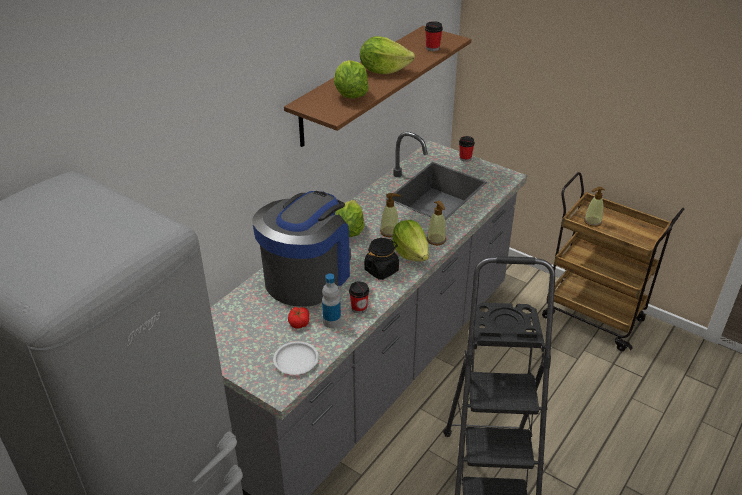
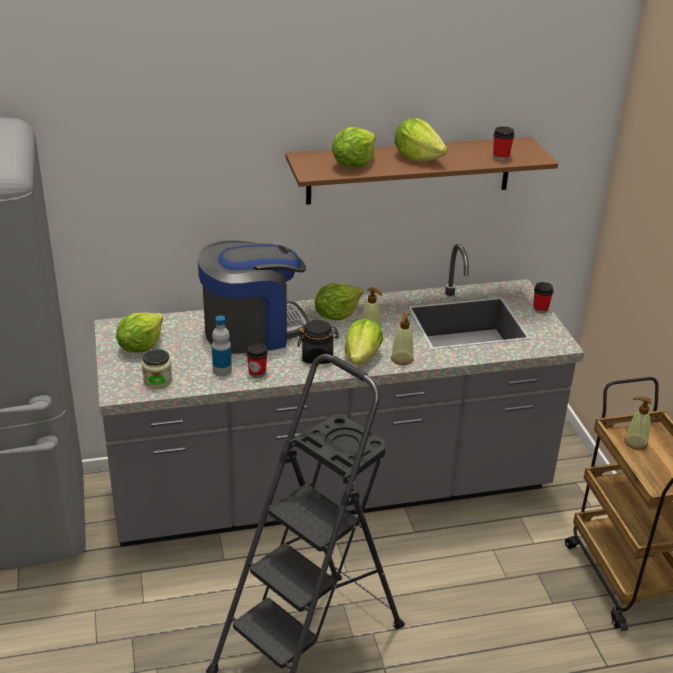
camera: 40 degrees right, 5 degrees down
(240, 340) = (140, 346): none -> lettuce
(296, 360) = (157, 380): white plate -> jar
(299, 322) = (198, 357): tomato -> none

